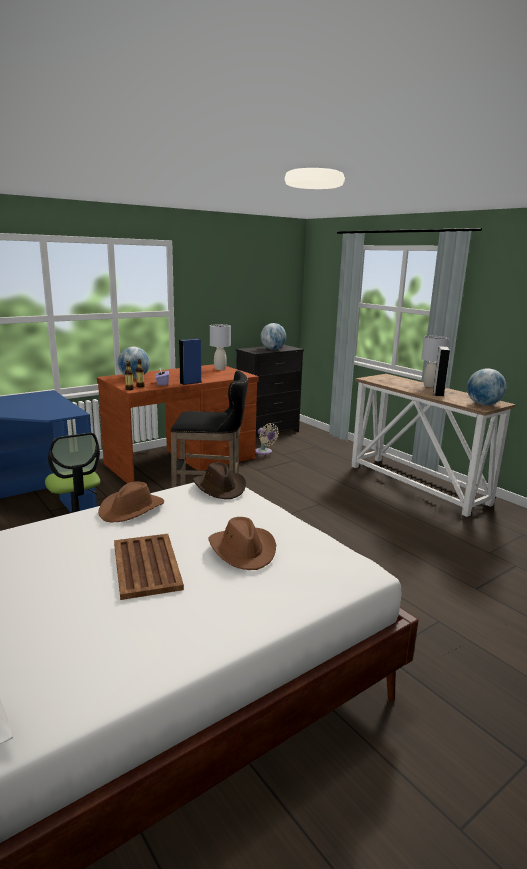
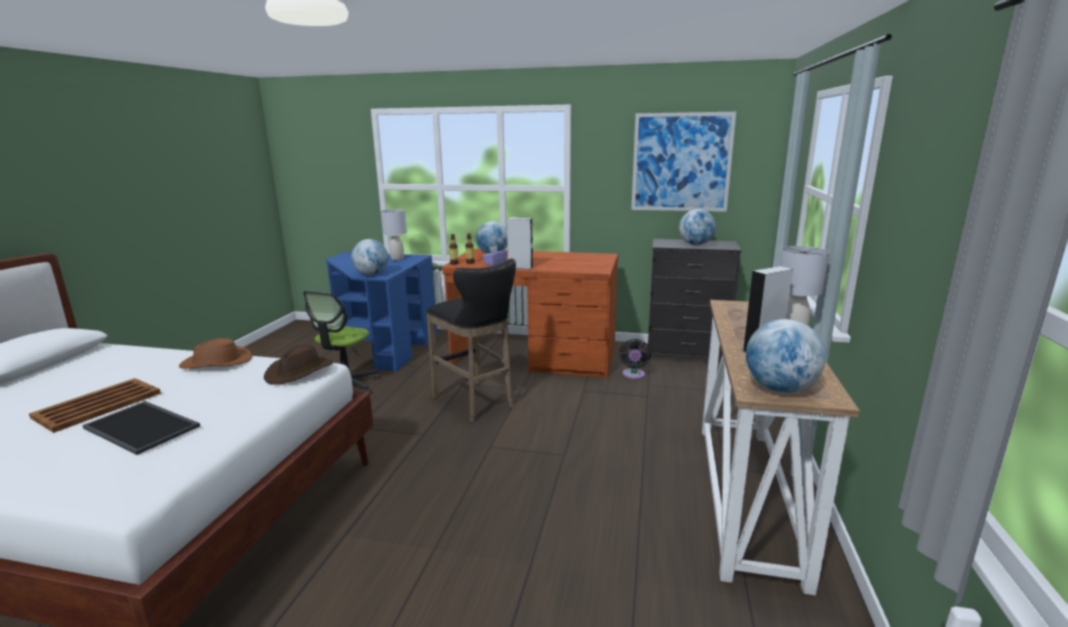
camera: 50 degrees right, 0 degrees up
(58, 414) = (371, 274): none -> globe
(190, 382) = (520, 267): blue speaker -> grey speaker
(219, 369) = (597, 259): grey table lamp -> grey table lamp (397, 259)
(243, 550) = (144, 426): brown hat -> tray
(249, 289) = (681, 162): none -> picture
(264, 452) = (633, 375): beige fan -> black fan

